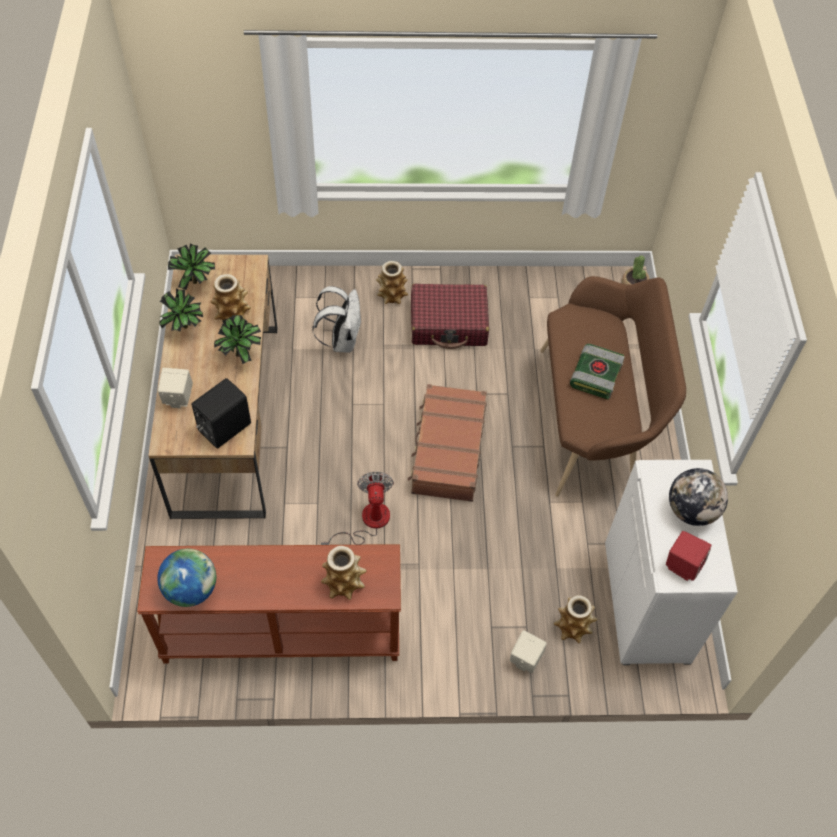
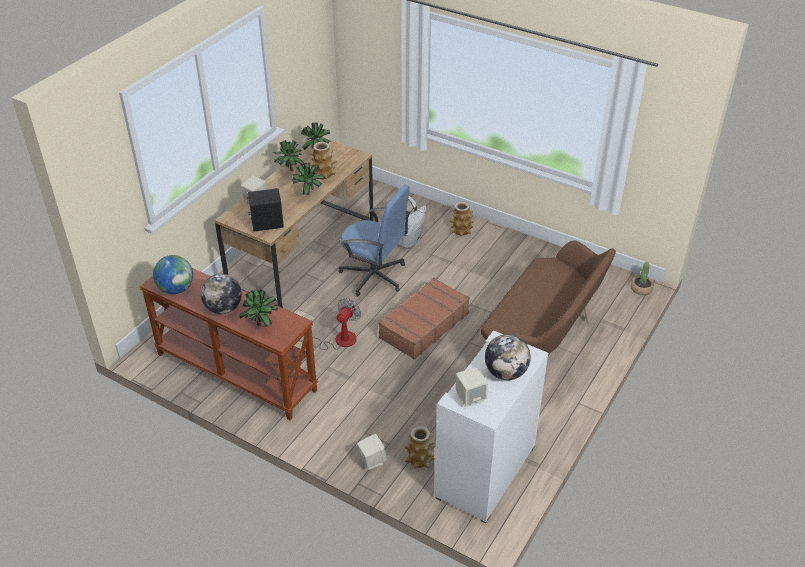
camera: 35 degrees right, 15 degrees down
(277, 585) = (223, 308): none -> globe
(340, 409) = (374, 276): none -> blue office chair
(344, 582) = (261, 324): vase -> potted plant
(449, 323) = (485, 259): red suitcase -> none
(595, 374) = (536, 301): book -> none
(682, 565) = (470, 397): red speaker -> beige speaker

